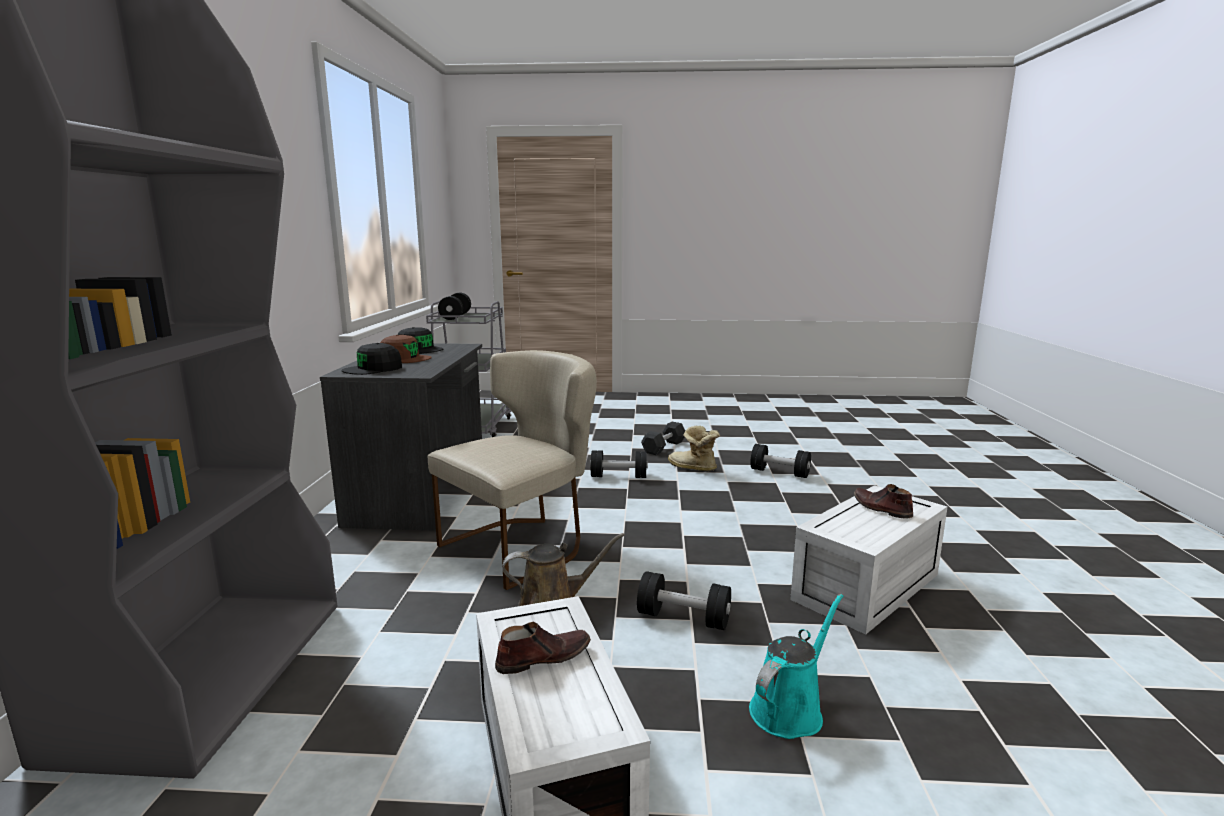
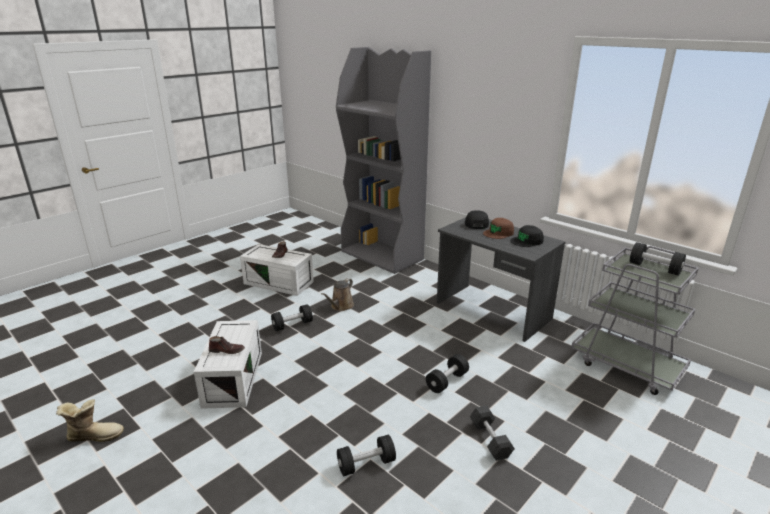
camera: 130 degrees right, 10 degrees up
(523, 545) = (393, 316): beige chair -> none
(692, 468) = (426, 423): boot -> boot (95, 435)
(790, 709) = (233, 319): turquoise watering can -> none

